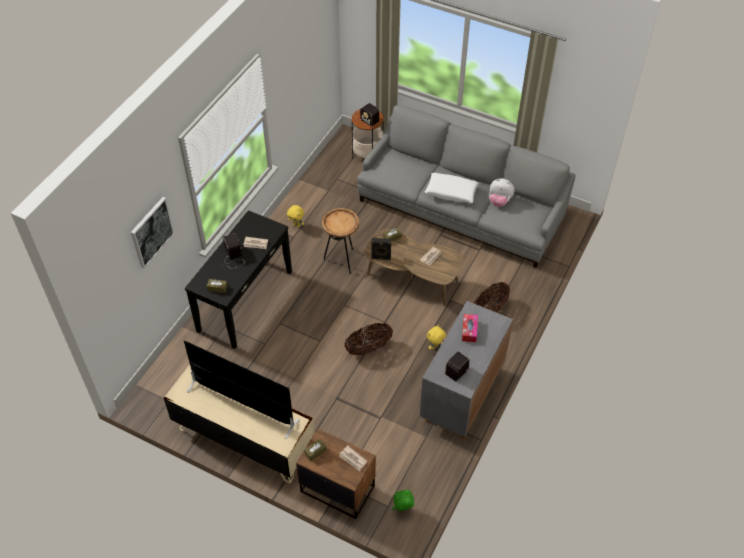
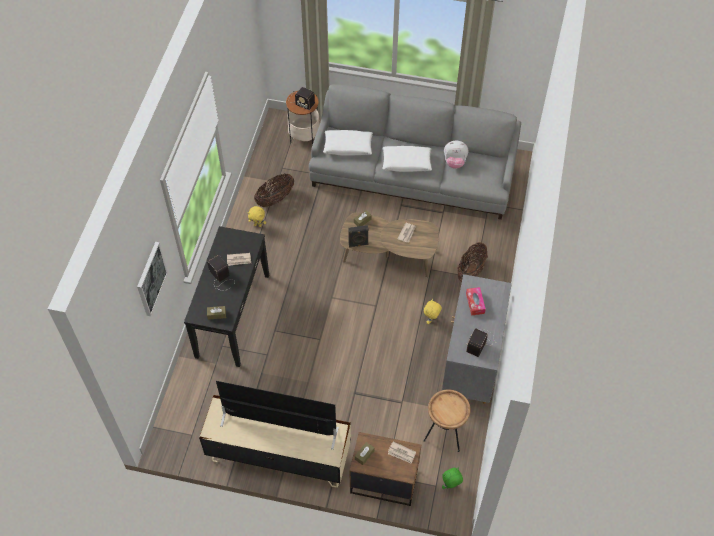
camera: 15 degrees left, 5 degrees up
(342, 260) = (314, 251): brown side table -> brown side table (444, 436)
(368, 348) = (368, 335): basket -> basket (275, 199)
(399, 167) = (348, 146): none -> white pillow

